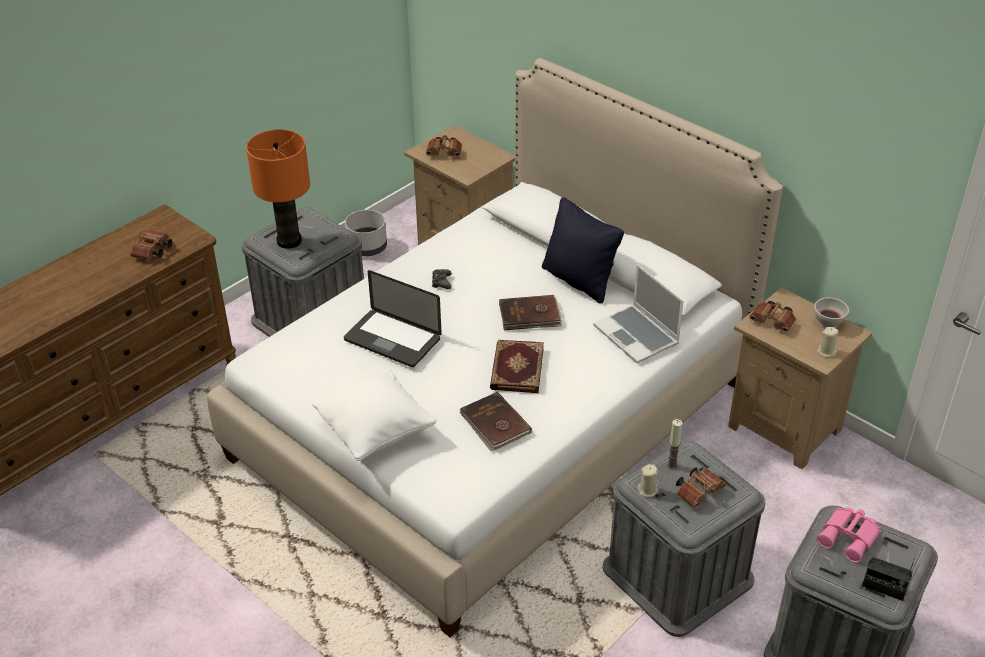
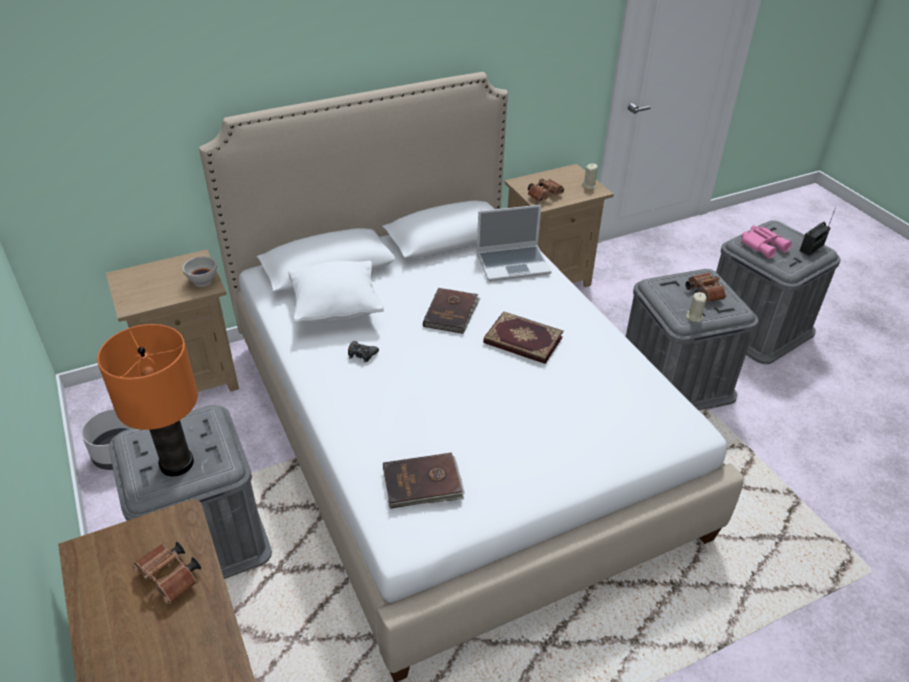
camera: 70 degrees left, 0 degrees up
(375, 432) = (572, 461): white pillow -> white pillow (336, 309)
(392, 339) = (436, 411): laptop -> none
(445, 153) = (152, 290): brown binoculars -> none
(494, 424) = (593, 374): brown book -> brown book (423, 483)
(579, 280) = (419, 272): black pillow -> none
(672, 465) = (669, 297): candle -> none
(828, 323) = (558, 175): white bowl -> white bowl (203, 281)

